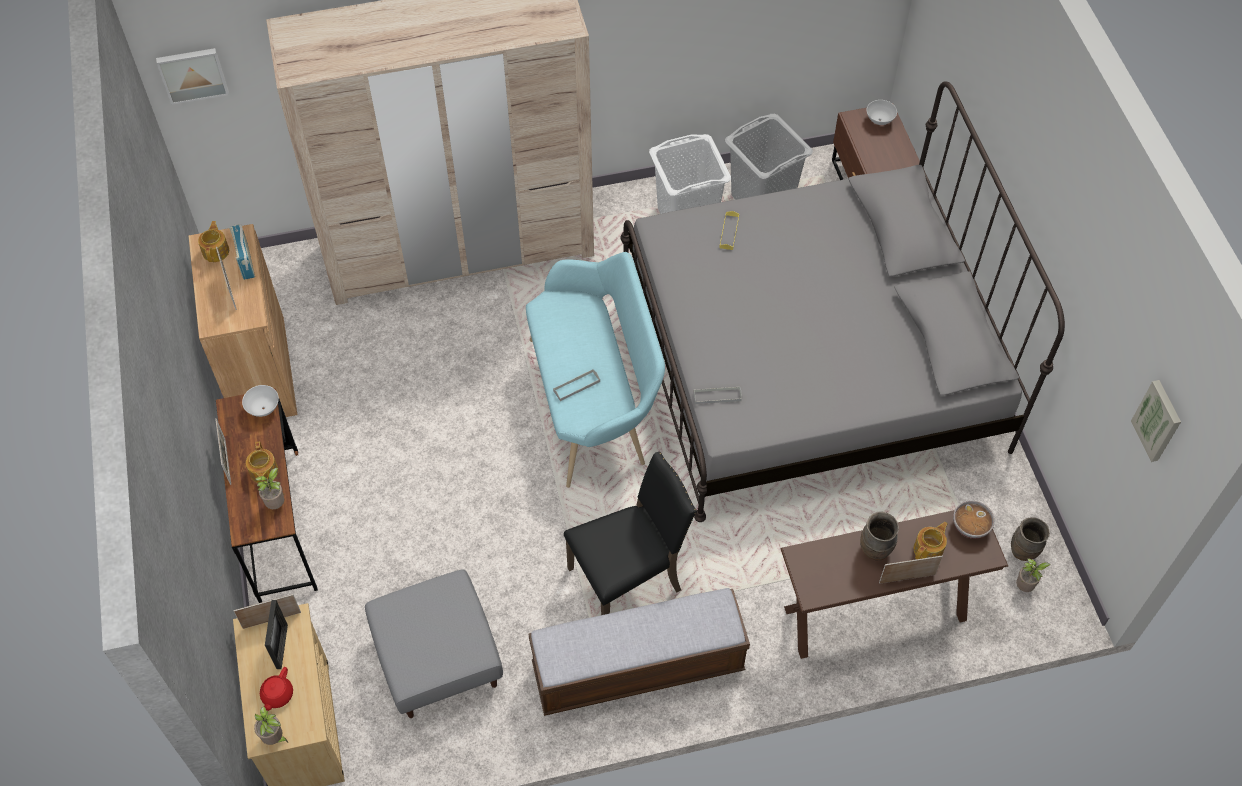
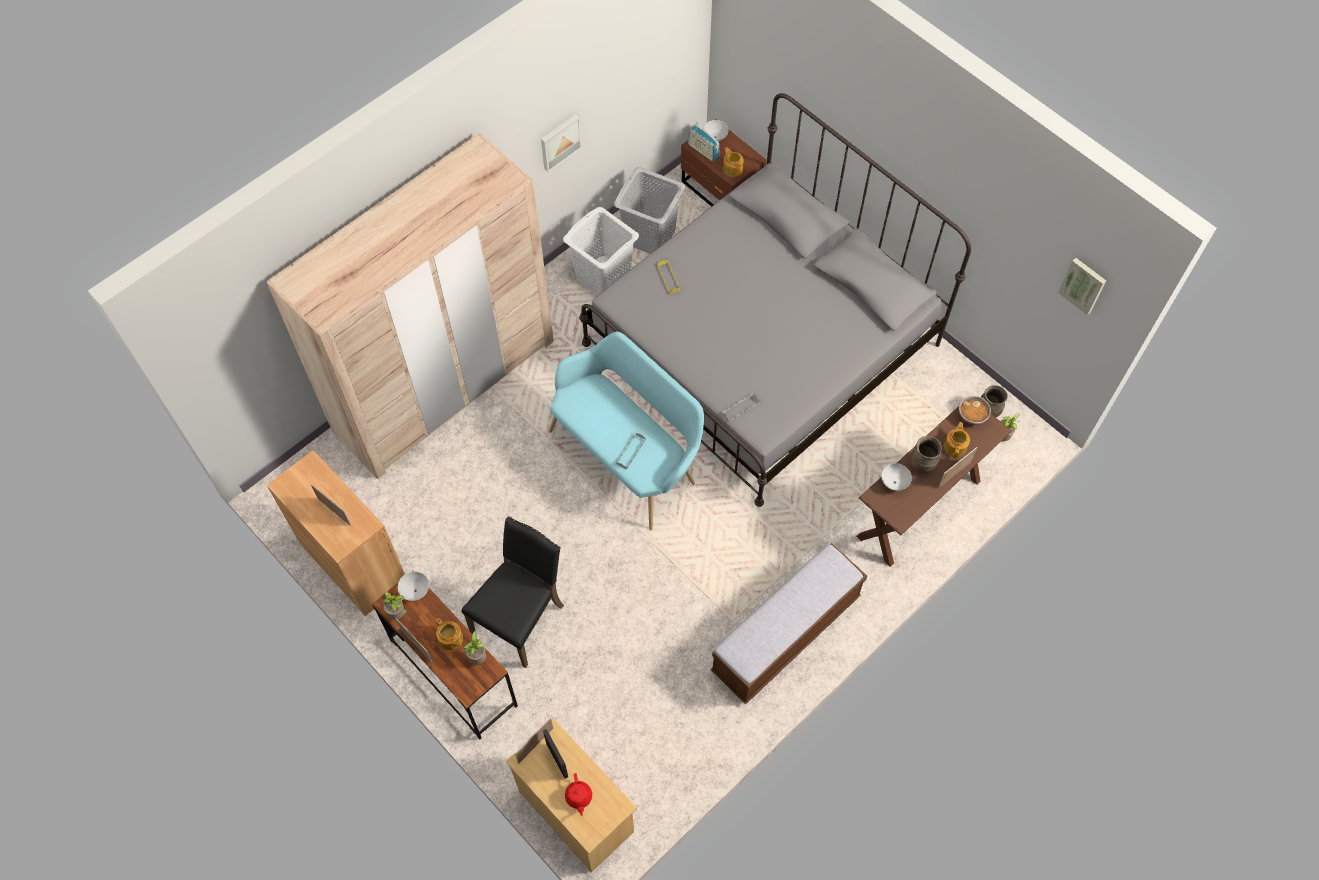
camera: 30 degrees left, 5 degrees up
(192, 74) = (213, 353): picture -> picture (559, 141)
(216, 251) = (299, 486): teapot -> teapot (732, 168)
(246, 261) = (330, 483): radio -> radio (703, 151)
(274, 738) = (599, 828): potted plant -> potted plant (398, 614)
(437, 658) = (640, 706): grey ottoman -> none
(628, 580) = (738, 575): black chair -> black chair (520, 618)
(830, 552) = (894, 483): none -> white bowl

